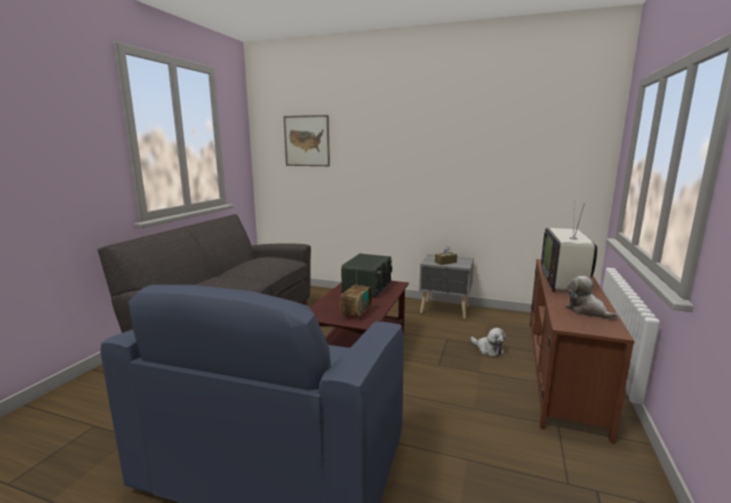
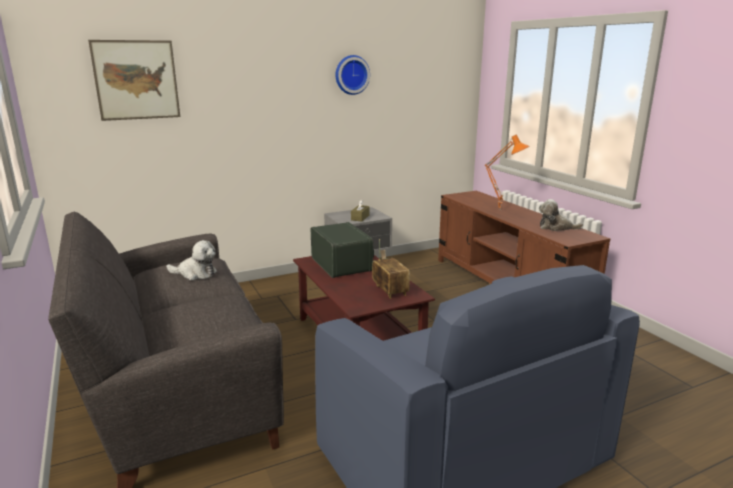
camera: 45 degrees left, 5 degrees up
(462, 139) = (351, 75): none -> wall clock
(488, 349) = (445, 292): plush toy -> plush toy (195, 273)
(566, 282) = (501, 209): television -> orange table lamp

